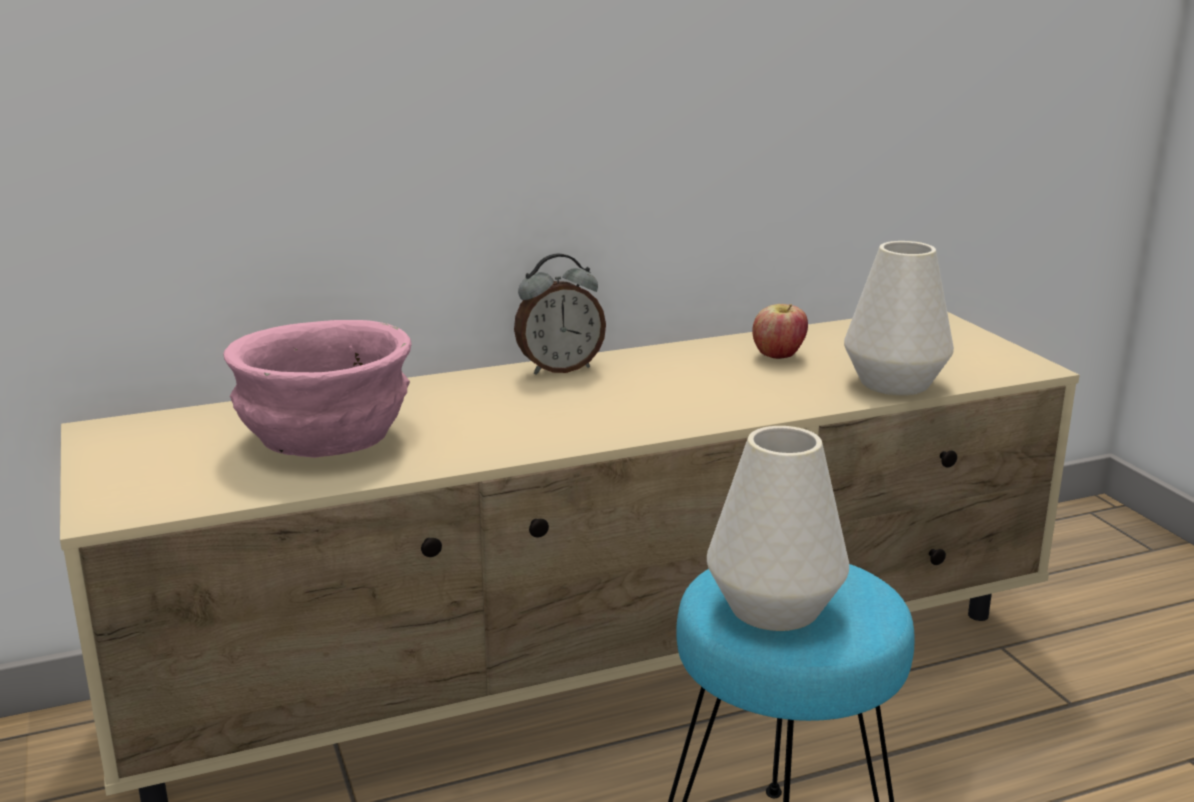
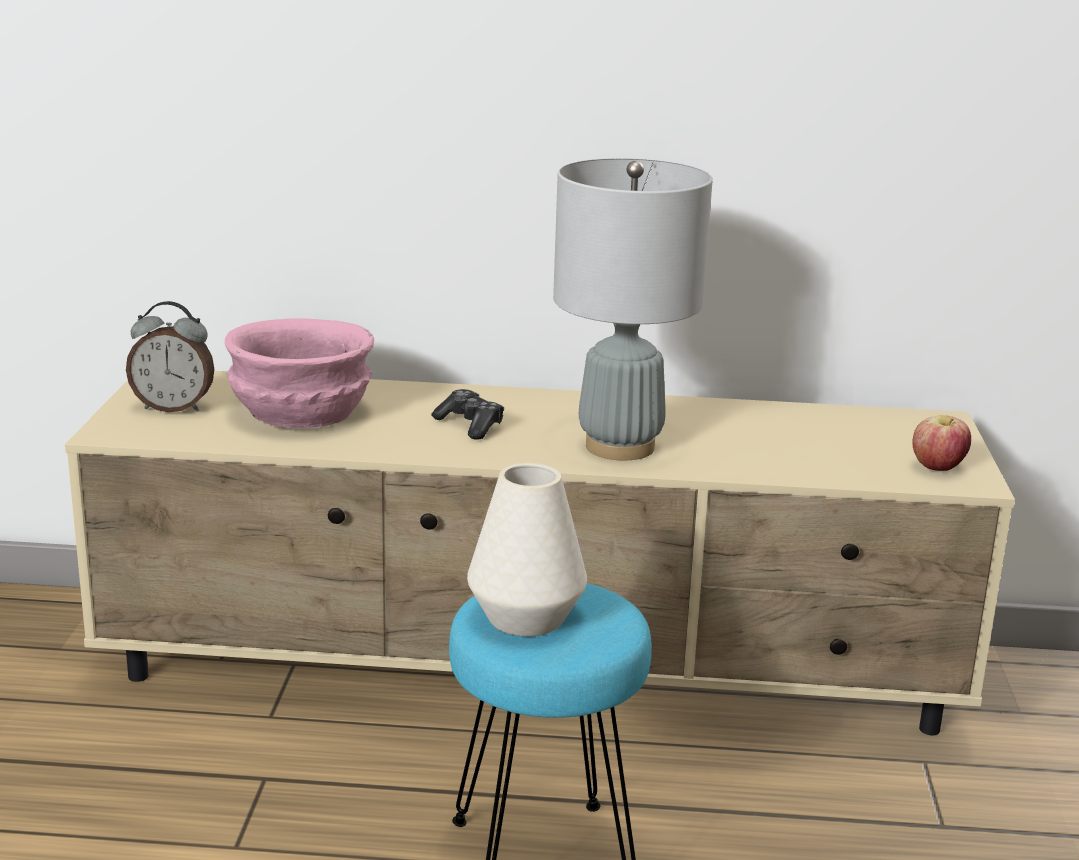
camera: 25 degrees right, 0 degrees up
(524, 411) = (470, 425): none -> game controller
(559, 368) = (540, 398): alarm clock -> alarm clock (173, 408)
(698, 401) = (620, 447): none -> grey table lamp
(778, 356) = (743, 425): apple -> apple (937, 468)
(895, 383) = (817, 469): white vase -> none

